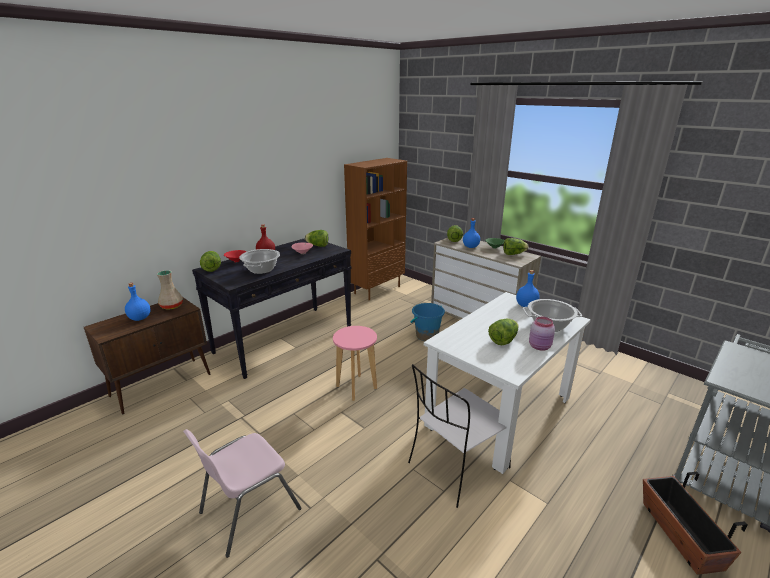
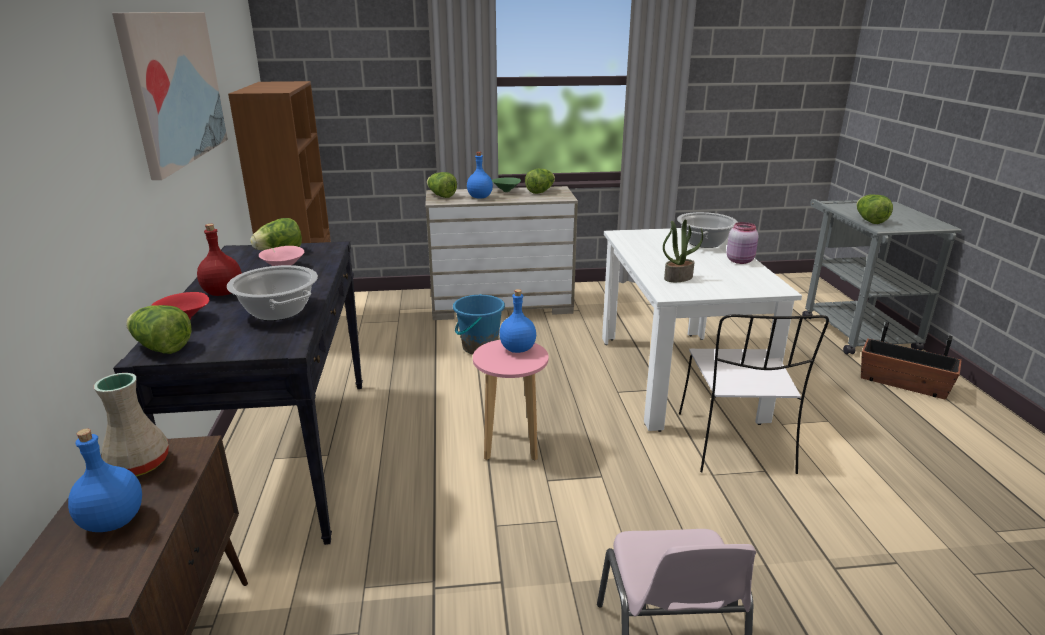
camera: 50 degrees left, 0 degrees up
(291, 161) = (174, 88): none -> picture
(470, 336) = (678, 277): none -> potted plant
(503, 340) = (707, 268): lettuce -> lettuce (869, 220)
(526, 306) = (650, 235): blue bottle -> blue bottle (518, 349)

